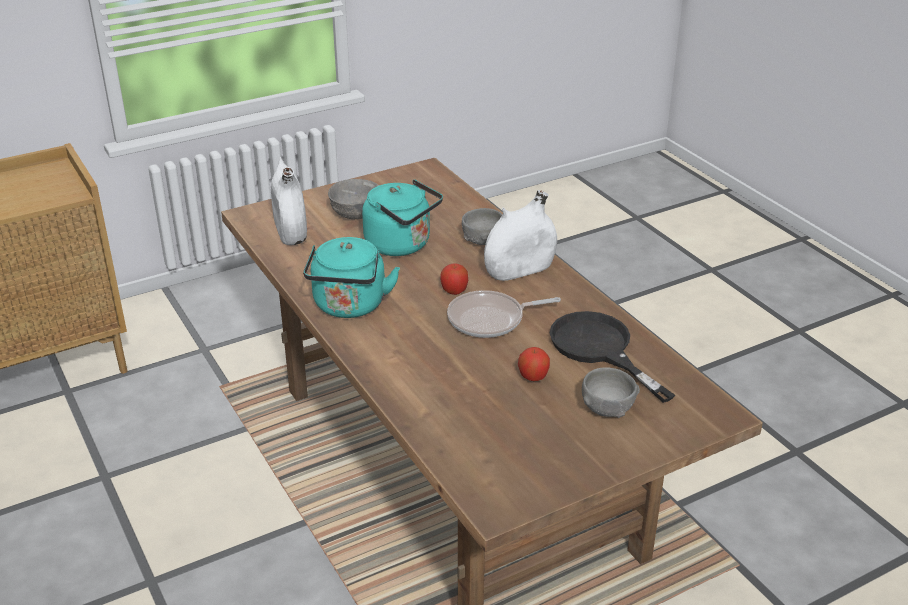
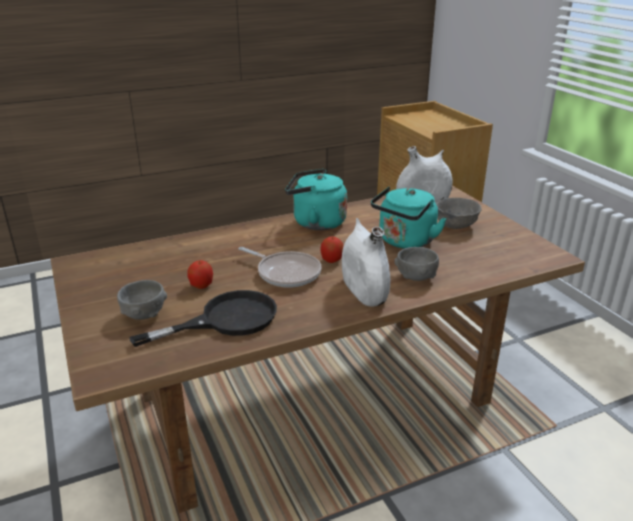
camera: 95 degrees right, 5 degrees down
(490, 319) = (286, 273): frying pan -> frying pan turned 135 degrees clockwise

